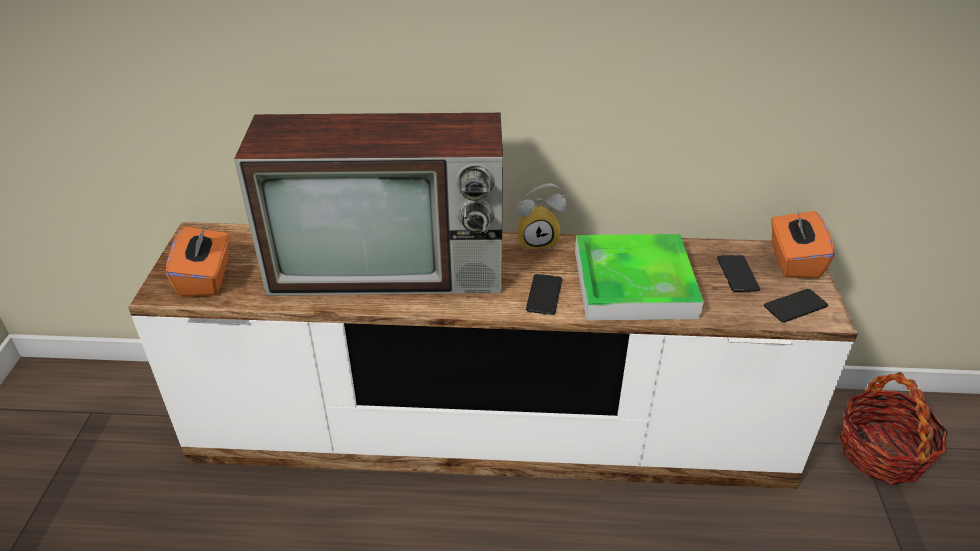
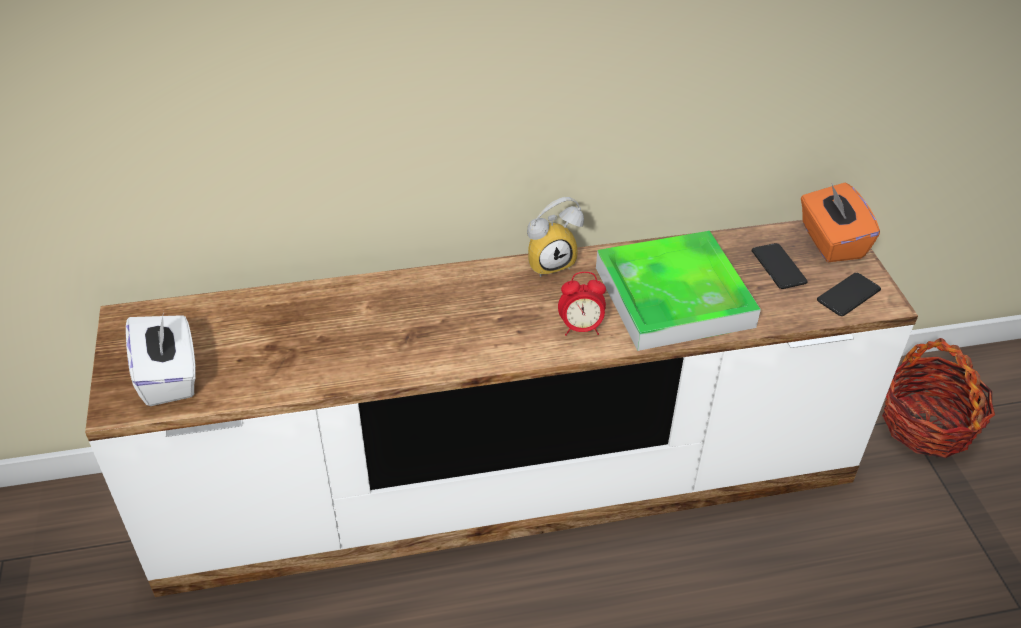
camera: 15 degrees left, 5 degrees up
(206, 278) = (169, 377): orange tissue box -> white tissue box
(392, 267) = (393, 323): television -> none
(544, 295) = (581, 328): phone -> alarm clock

